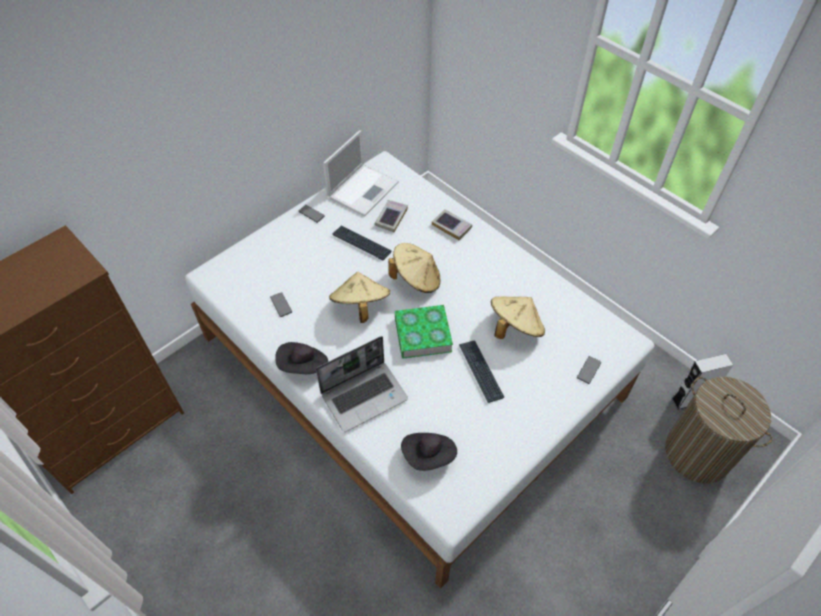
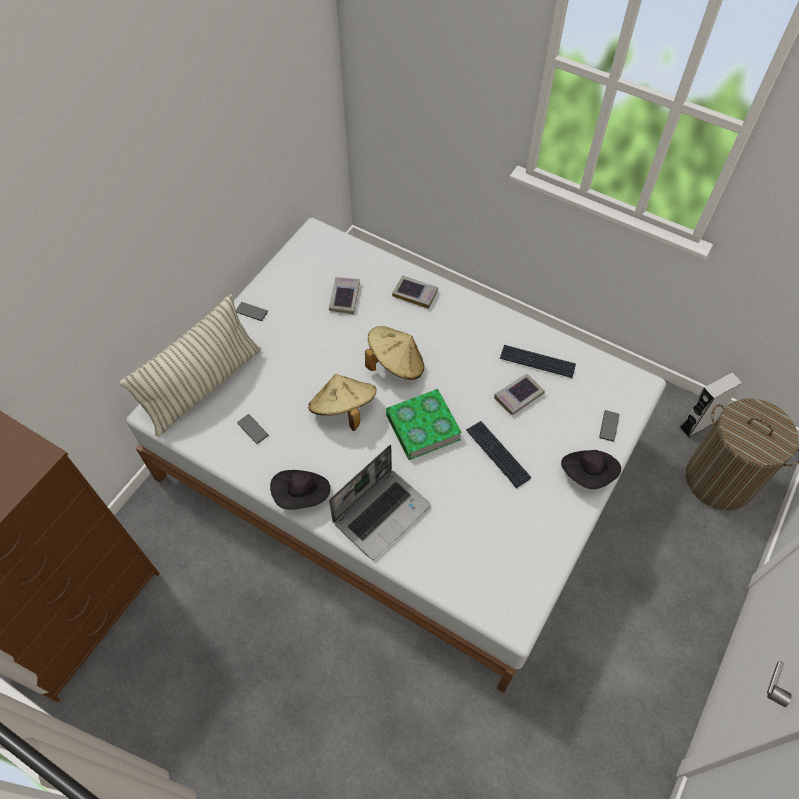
camera: 15 degrees left, 5 degrees up
(254, 263) = (204, 386): none -> pillow
(361, 243) = (320, 335): keyboard -> keyboard (537, 362)
(363, 189) = (302, 269): laptop -> none
(429, 455) = (472, 562): black hat -> black hat (588, 473)
(514, 327) = (518, 396): beige hat -> book

